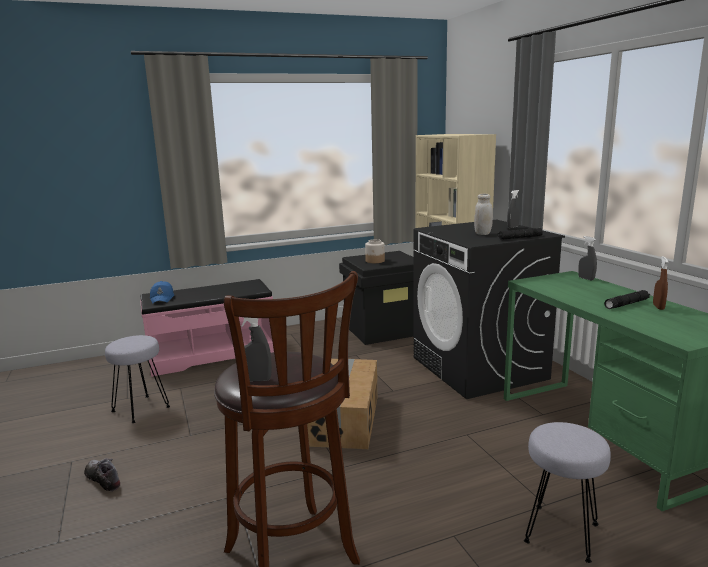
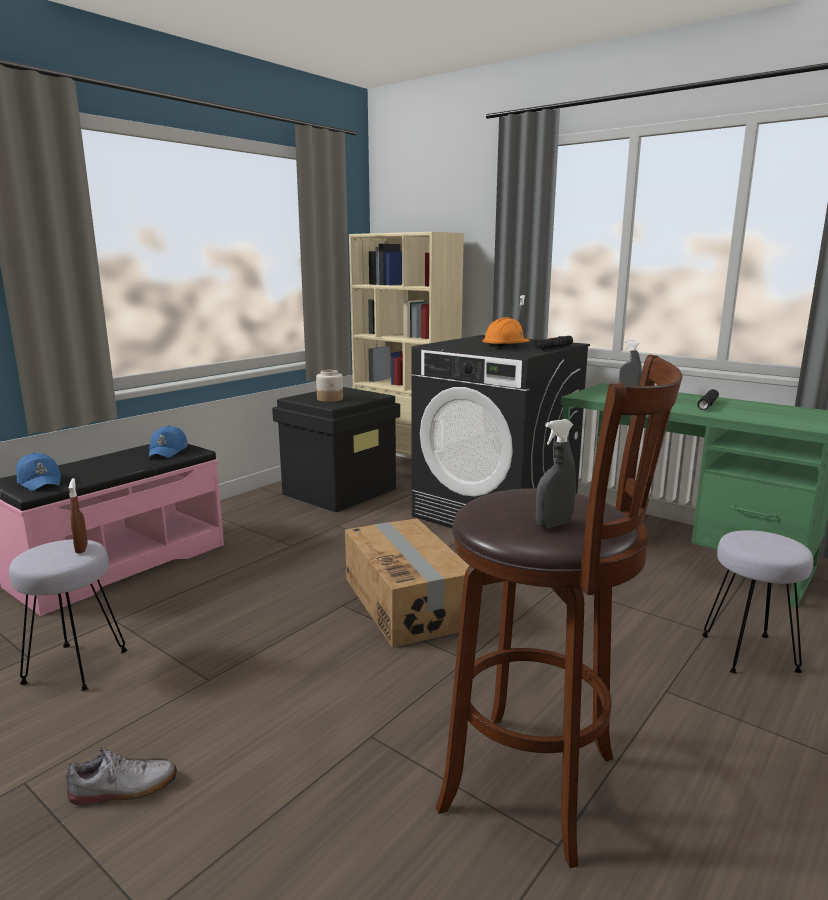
camera: 30 degrees left, 0 degrees up
(103, 479) = (123, 788): shoe -> shoe turned 150 degrees clockwise
(246, 287) = (168, 451): none -> blue cap
(482, 233) = (505, 346): white jar -> orange hard hat
(658, 307) = (736, 404): brown spray bottle -> brown spray bottle (81, 549)

